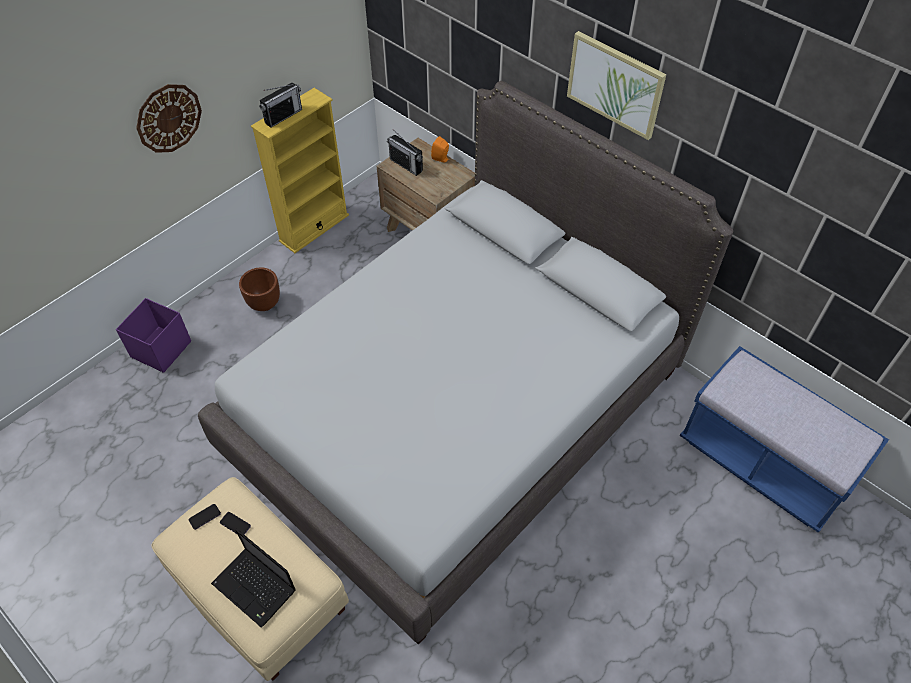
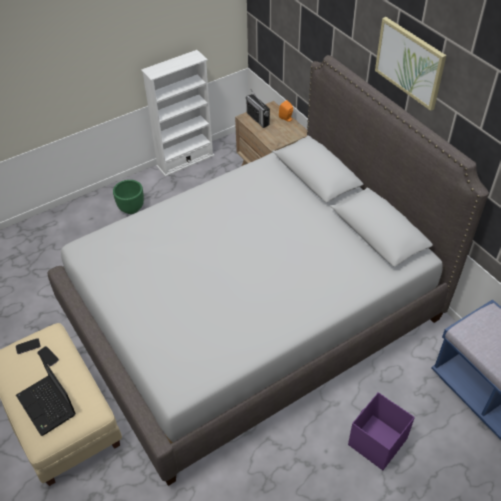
camera: 15 degrees right, 5 degrees down
(160, 350) = (46, 228): purple storage box -> purple storage box (376, 442)
(168, 118) = (75, 51): wall clock -> none
(264, 303) = (131, 208): brown planter -> green planter
(283, 116) = (167, 66): radio -> none
(314, 228) = (185, 161): yellow bookcase -> white bookcase

